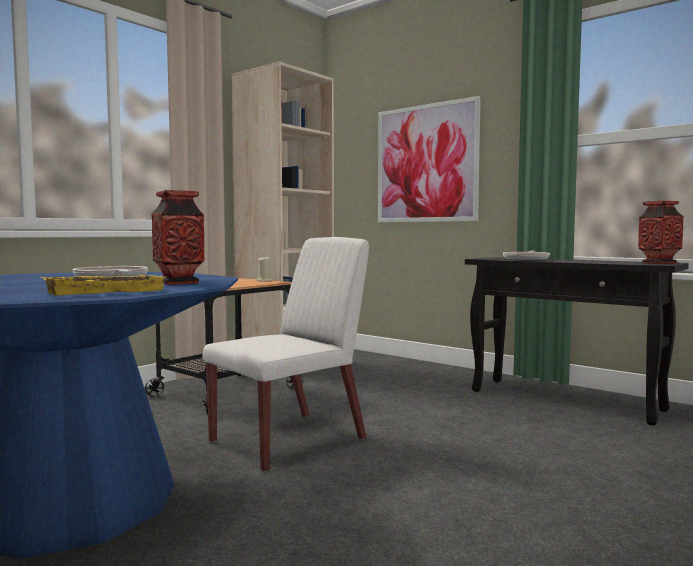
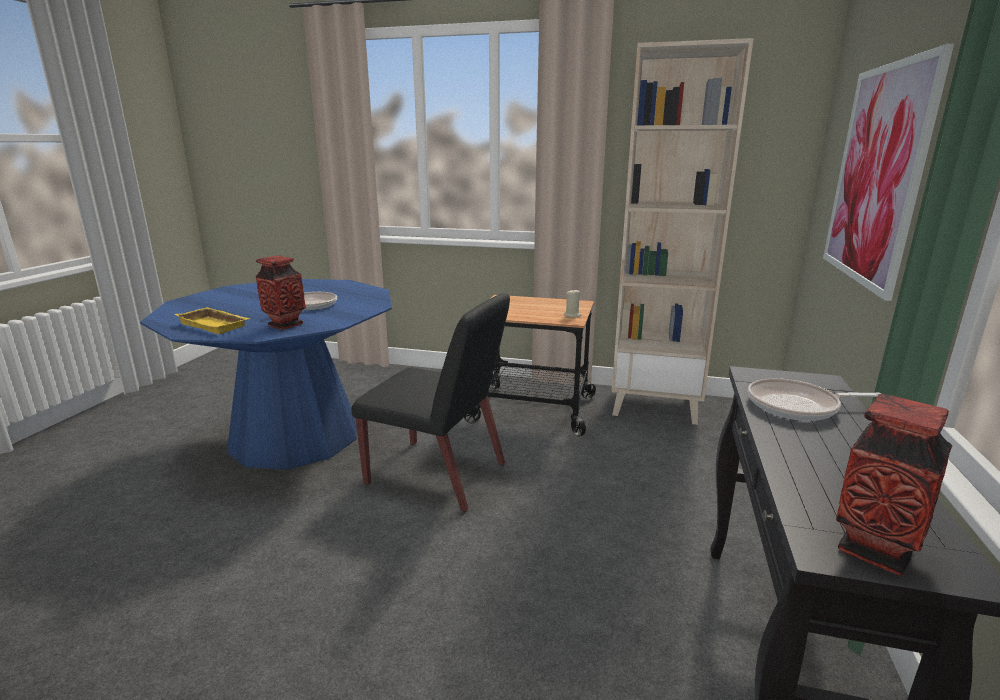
camera: 65 degrees right, 15 degrees up
(290, 440) = (438, 474): white chair -> black chair

